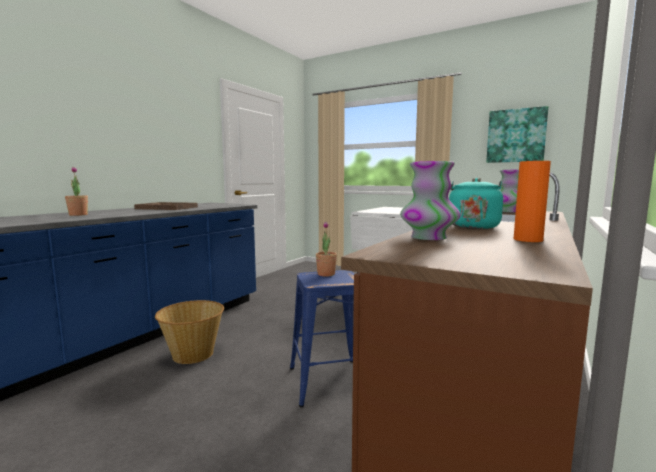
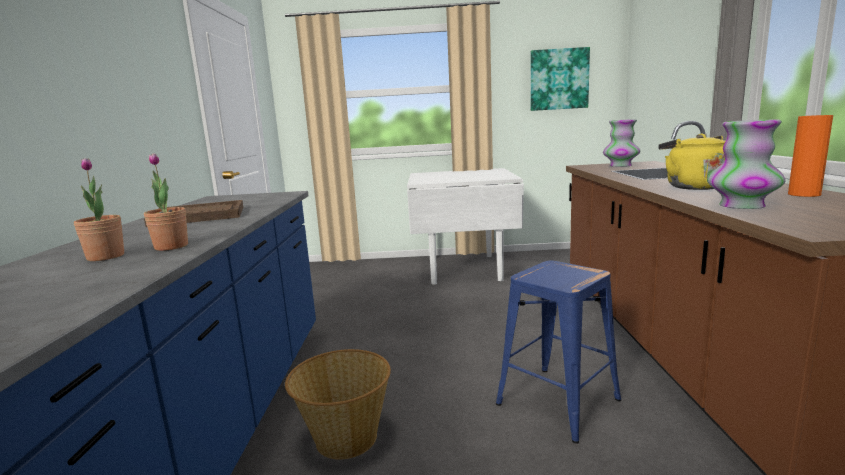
camera: 30 degrees left, 5 degrees up
(326, 274) = (544, 271): potted plant -> potted plant (171, 246)
(472, 226) = (692, 187): turquoise kettle -> yellow kettle

